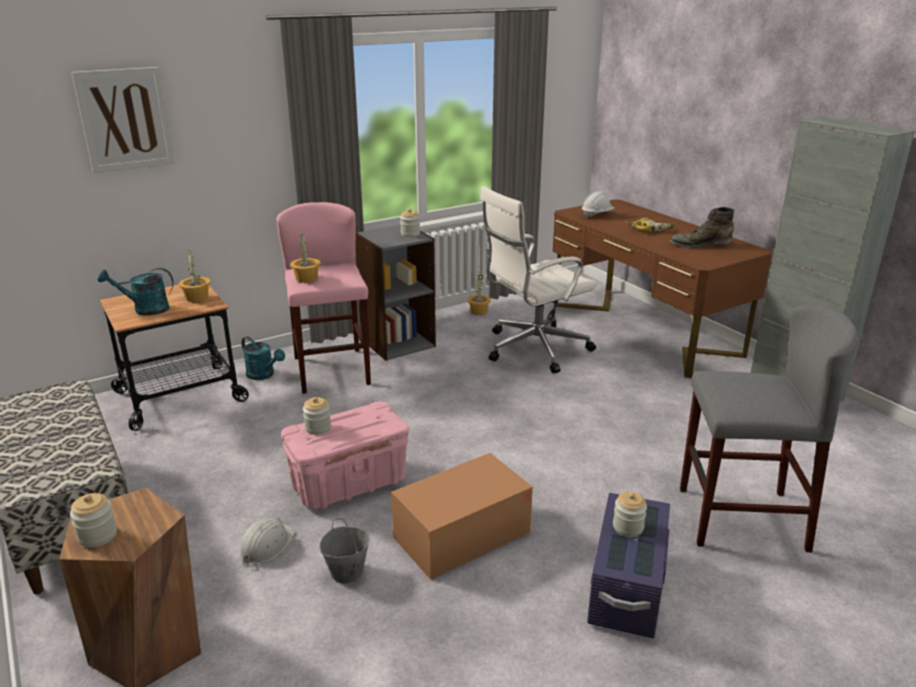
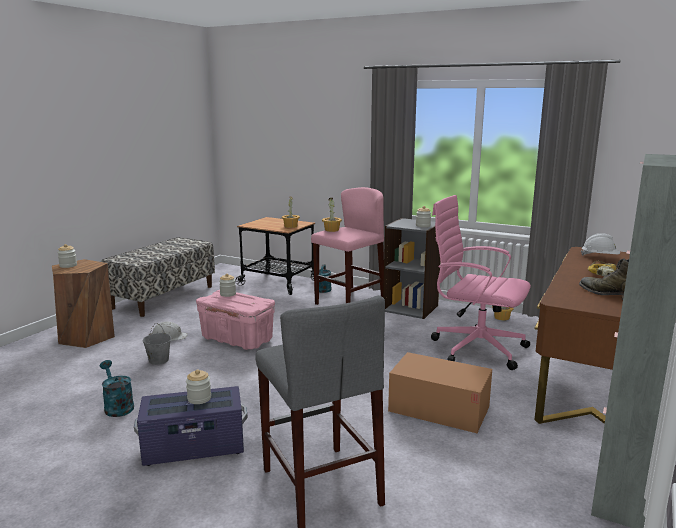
camera: 60 degrees right, 10 degrees down
(125, 119) = (293, 122): picture -> none
(145, 309) = (265, 223): turquoise watering can -> turquoise watering can (117, 406)
(462, 535) = (212, 381): cardboard box -> cardboard box (439, 409)
(533, 349) = (475, 348): white office chair -> pink office chair

